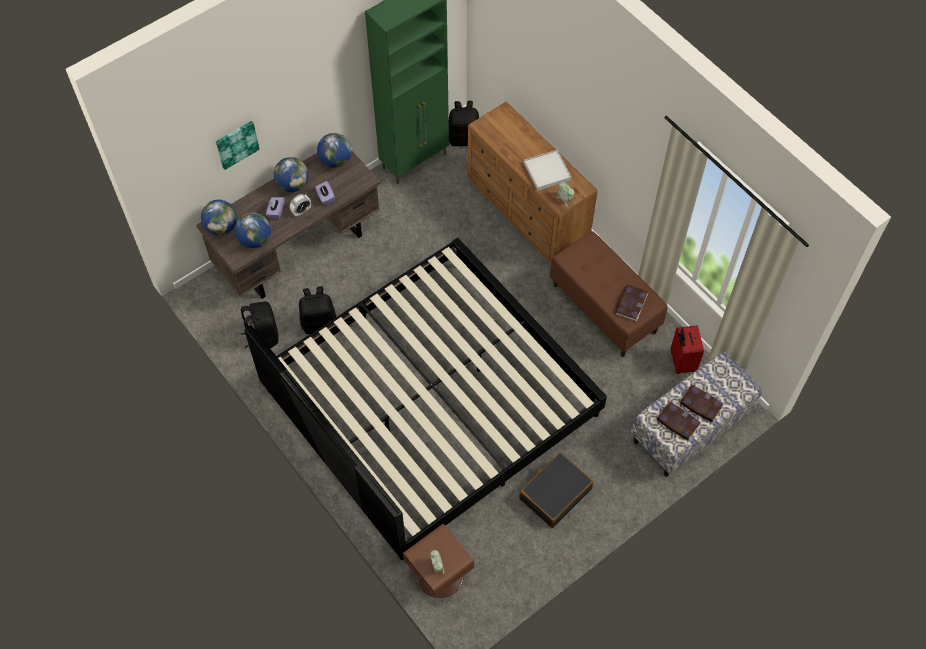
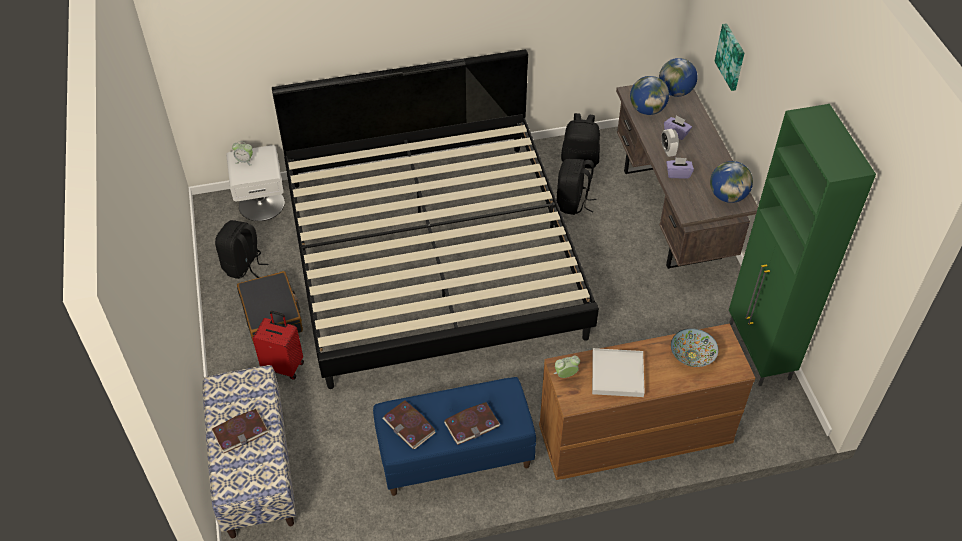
camera: 115 degrees right, 10 degrees down
(293, 184) = (707, 154): globe -> none
(439, 575) = (261, 203): brown nightstand -> white nightstand
(464, 138) = (778, 414): black backpack -> black backpack (243, 266)
(508, 137) = (692, 356): none -> bowl
(605, 308) = (454, 456): brown bench -> blue bench
(678, 422) = (237, 399): book -> book (471, 424)
(681, 362) = (338, 502): red suitcase -> red suitcase (284, 366)

